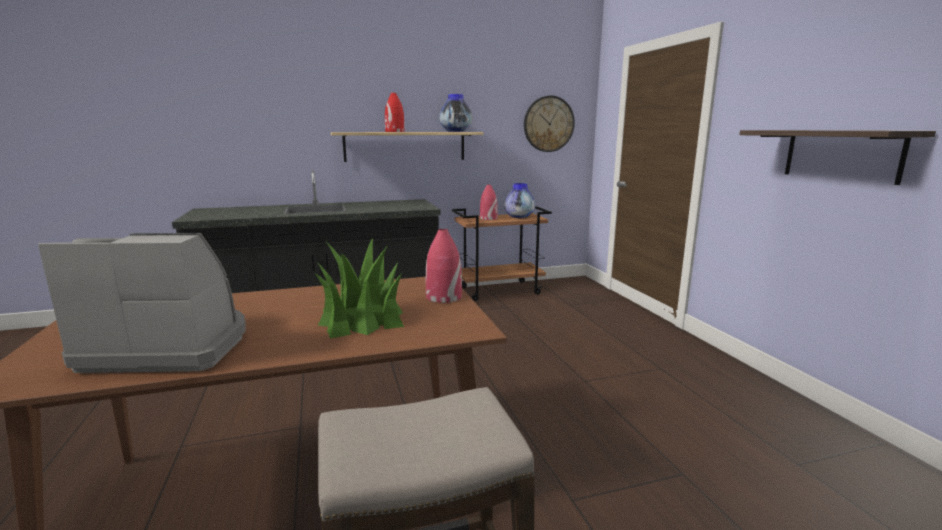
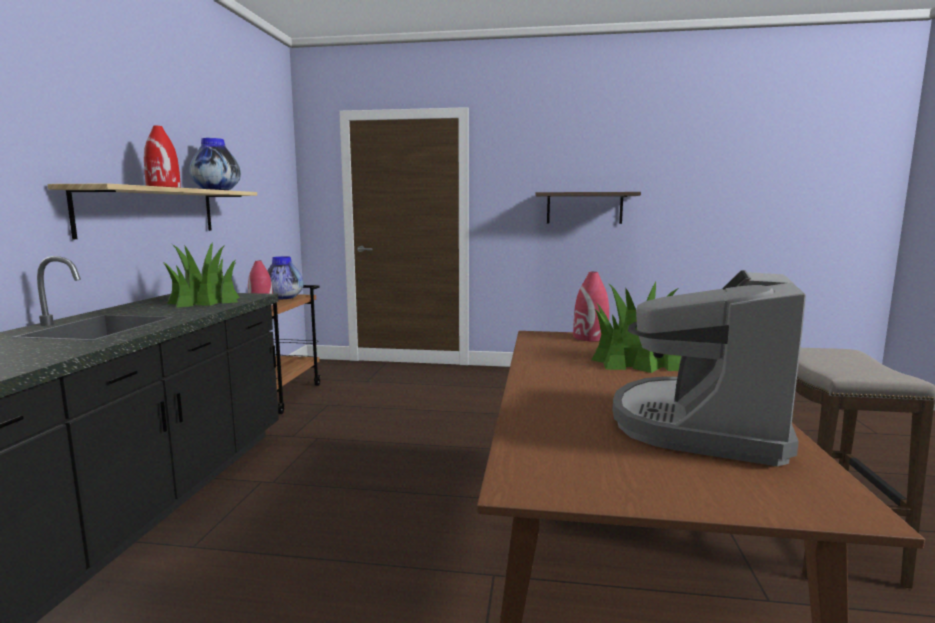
camera: 65 degrees left, 5 degrees down
(397, 206) = (204, 301): none -> potted plant
(548, 124) = (270, 186): wall clock -> none

